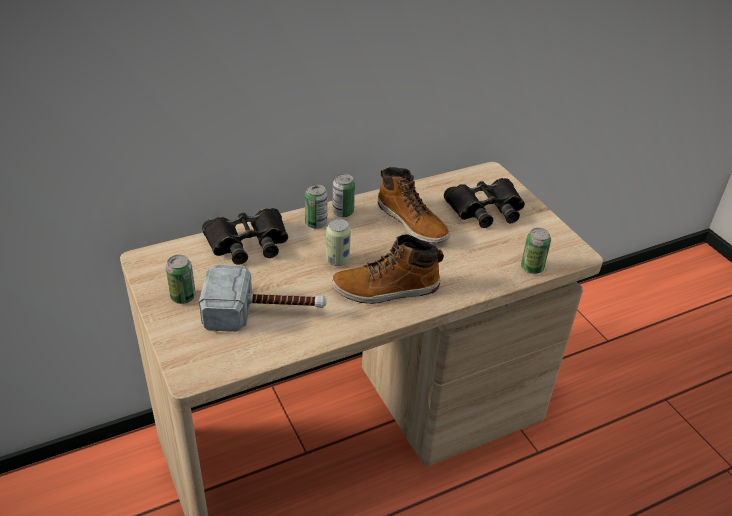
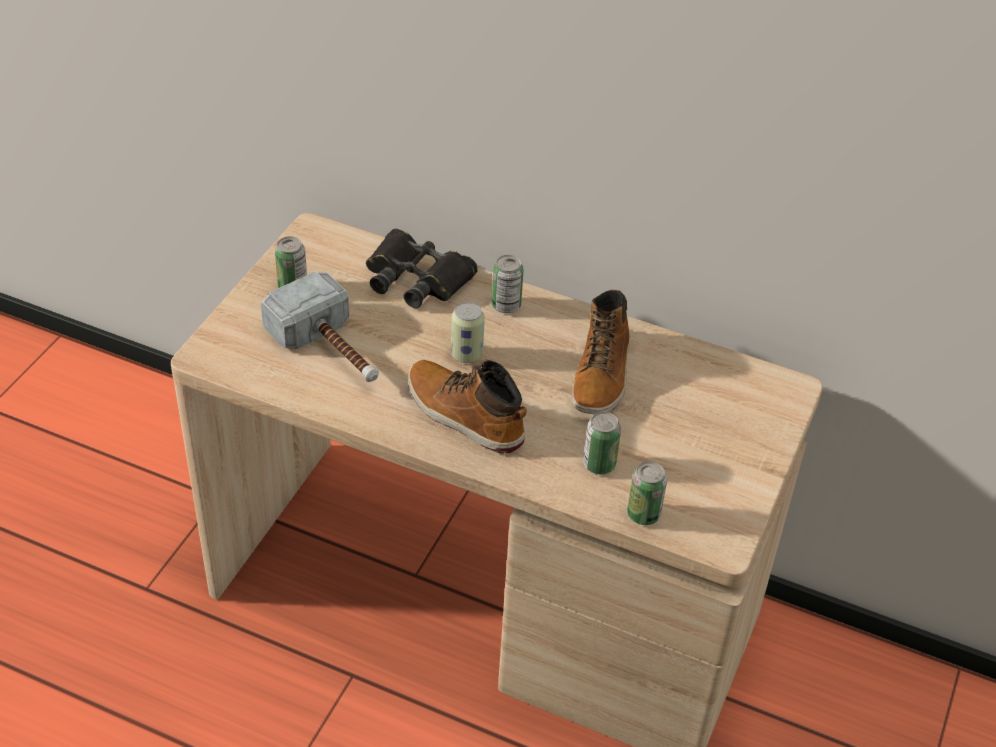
camera: 50 degrees right, 5 degrees up
(343, 212) = (550, 313): can -> can (599, 464)
(485, 209) = (707, 421): black binoculars -> none

